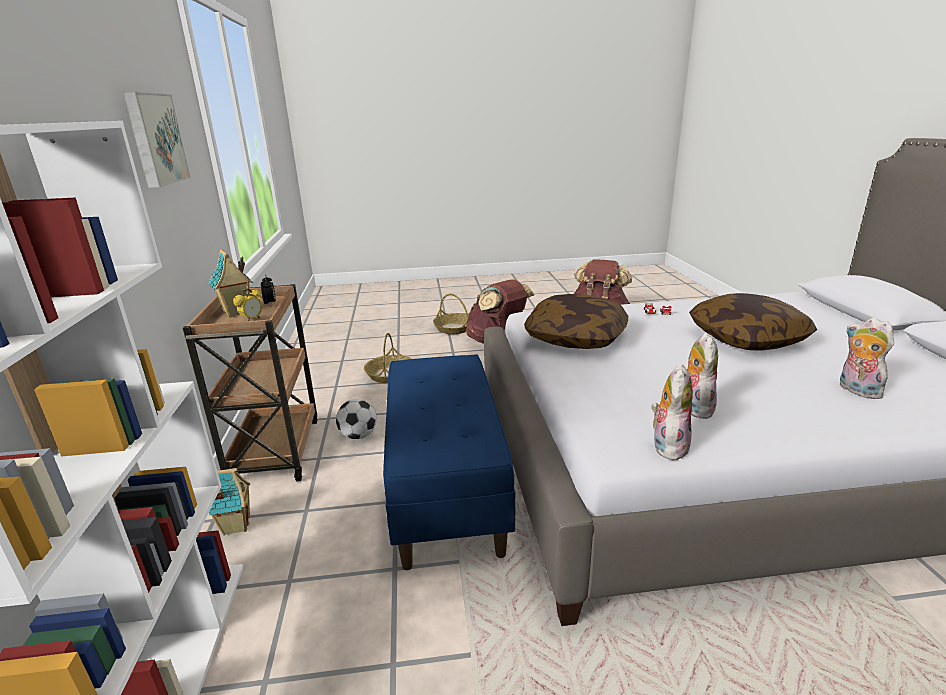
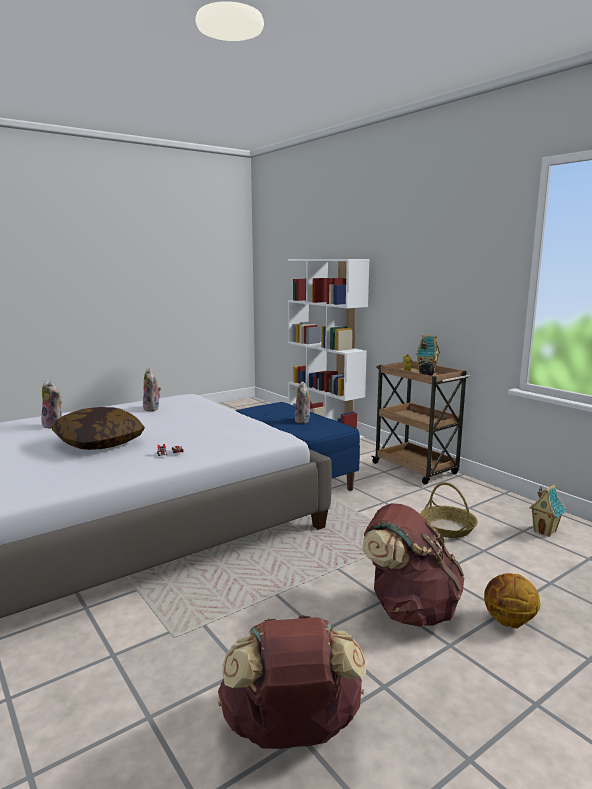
camera: 150 degrees right, 10 degrees down
(154, 139) = (447, 269): picture -> none
(235, 526) = (371, 448): toy house -> toy house (545, 531)
(358, 436) = (382, 484): football -> none
(454, 328) = (508, 621): basket -> basketball
(576, 337) = (231, 426): pillow -> none
(668, 445) = (167, 399): plush toy -> plush toy (303, 421)

